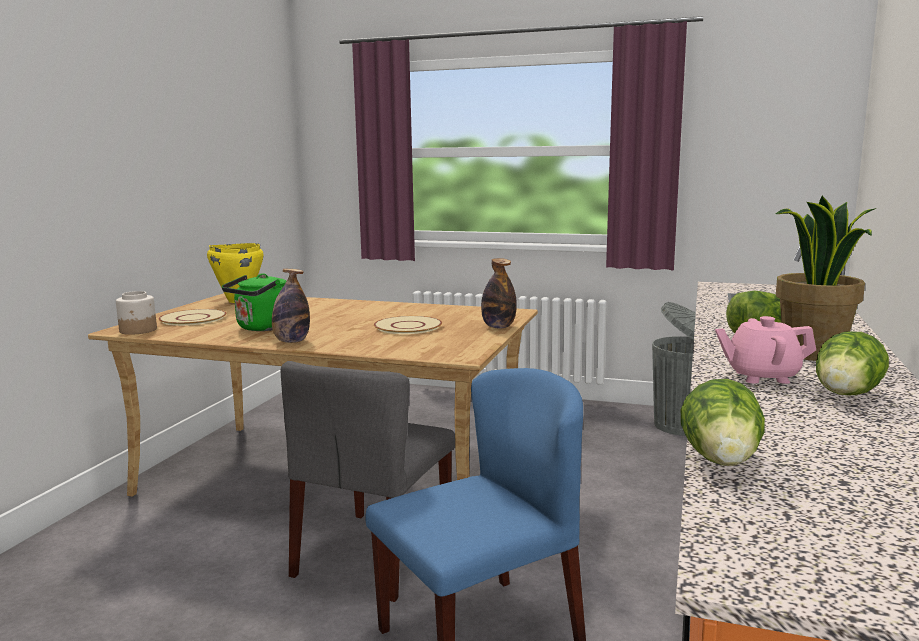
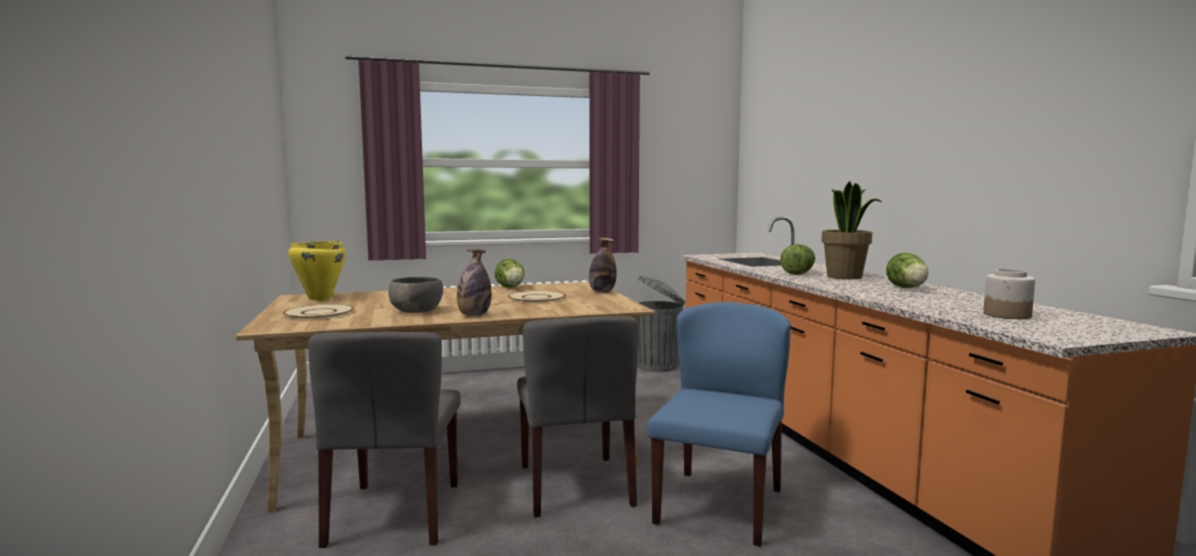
camera: 35 degrees left, 5 degrees down
(138, 330) = (290, 326): jar -> jar (1007, 315)
(197, 530) = (395, 514): none -> grey chair
(262, 328) = (416, 311): green kettle -> grey bowl
(722, 462) = (944, 313): lettuce -> lettuce (511, 288)
(761, 376) = (855, 286): pink teapot -> none

